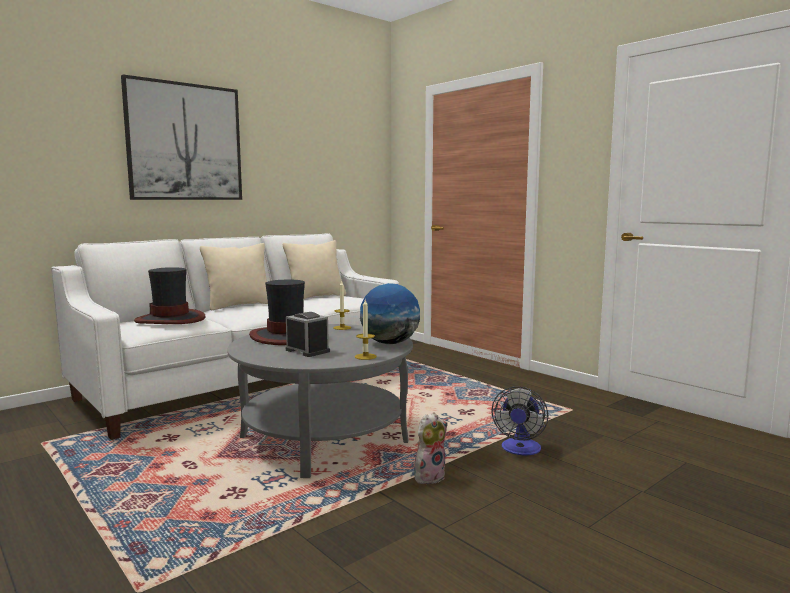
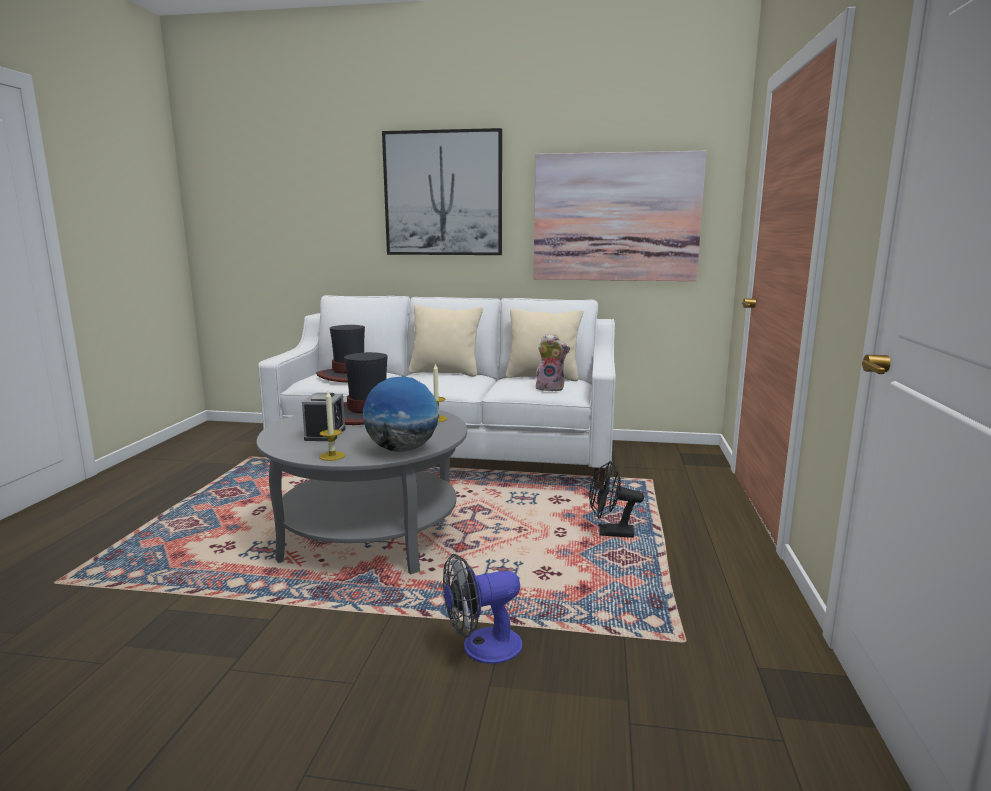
camera: 50 degrees right, 5 degrees up
(321, 170) = (616, 217): none -> picture
(429, 476) = (343, 617): plush toy -> plush toy (551, 388)
(446, 386) = (609, 533): none -> black fan

